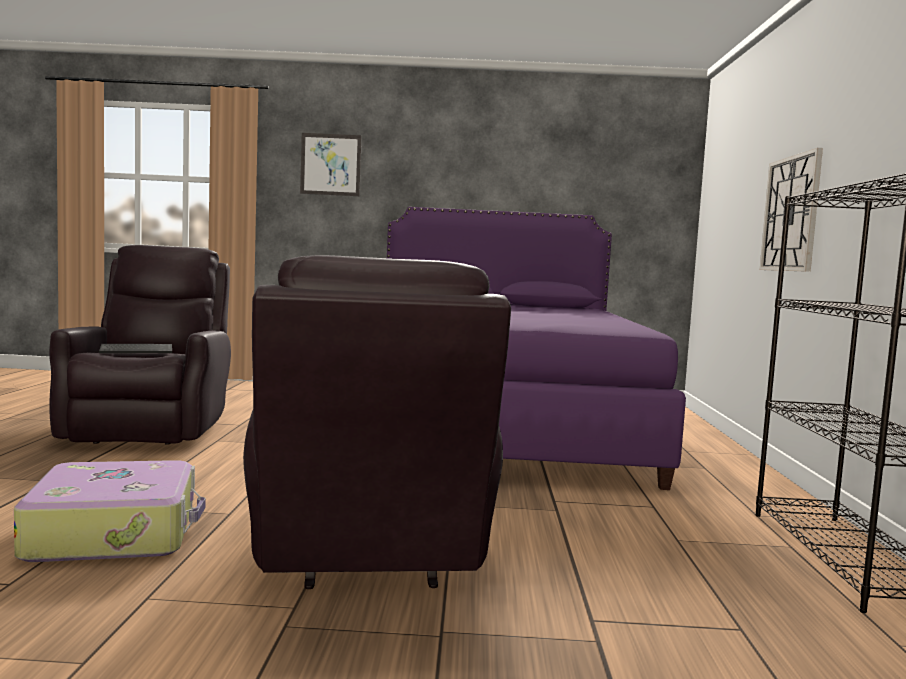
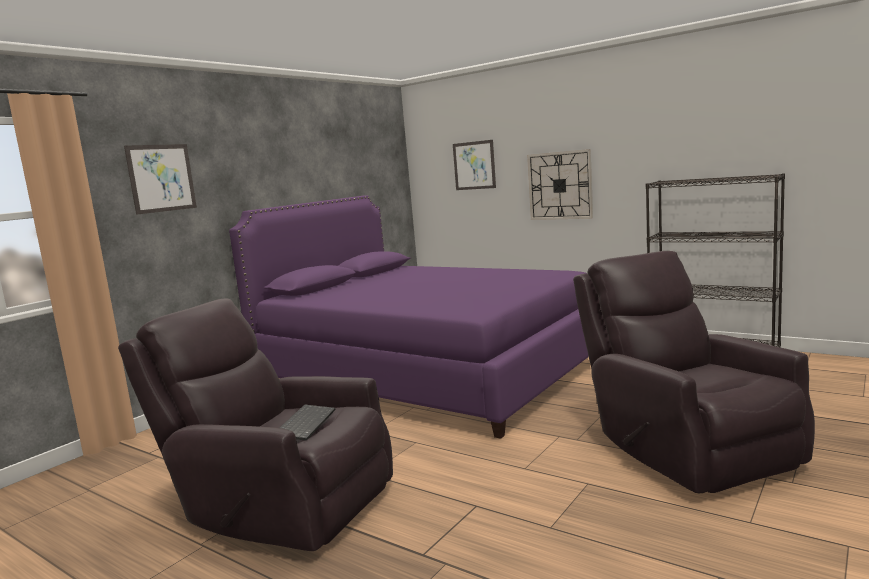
camera: 55 degrees left, 5 degrees up
(115, 532) = (615, 531): suitcase -> none
(370, 554) = (684, 447): brown armchair -> brown armchair turned 135 degrees counterclockwise
(736, 184) = (474, 165): none -> picture

